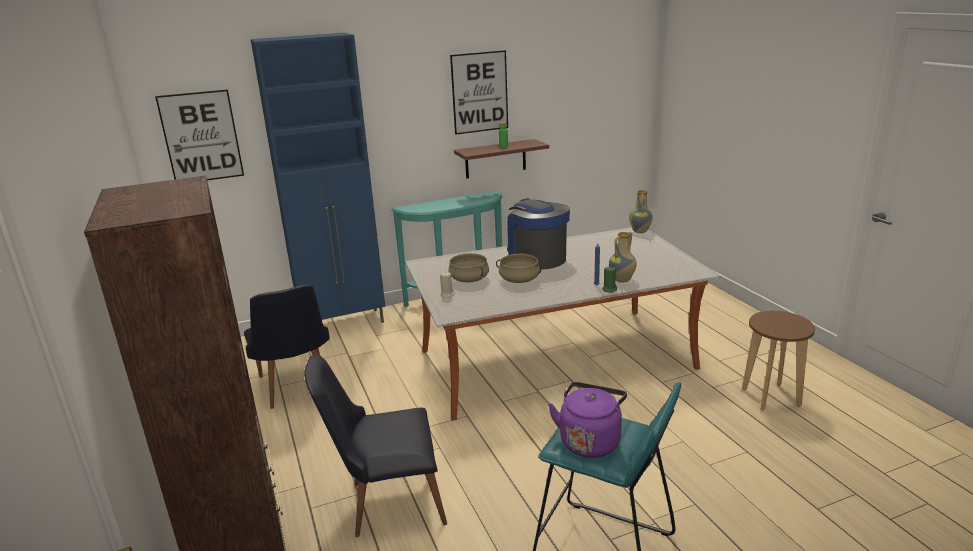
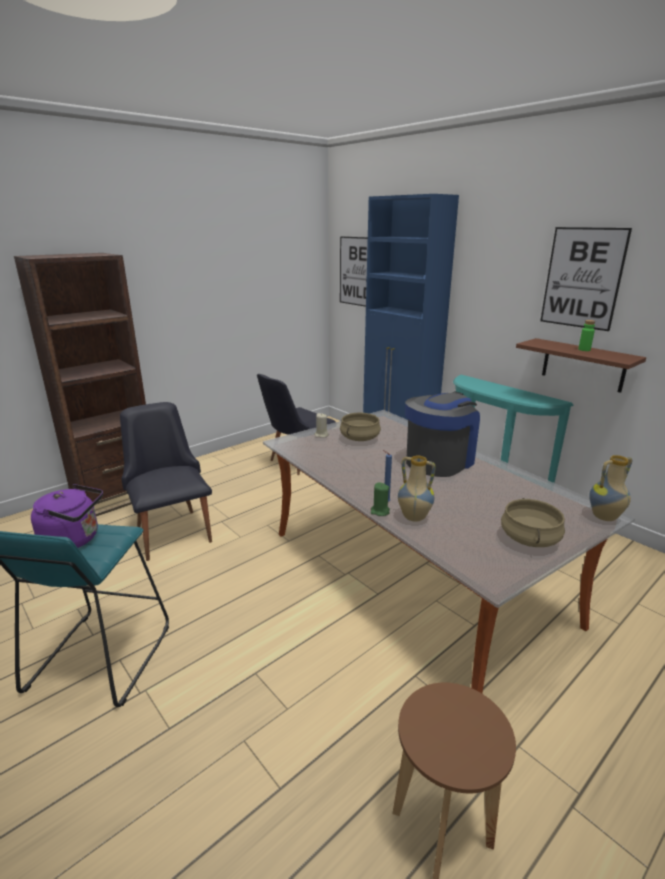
camera: 70 degrees right, 0 degrees up
(519, 280) = (373, 459): beige cooking pot -> beige cooking pot (529, 538)

